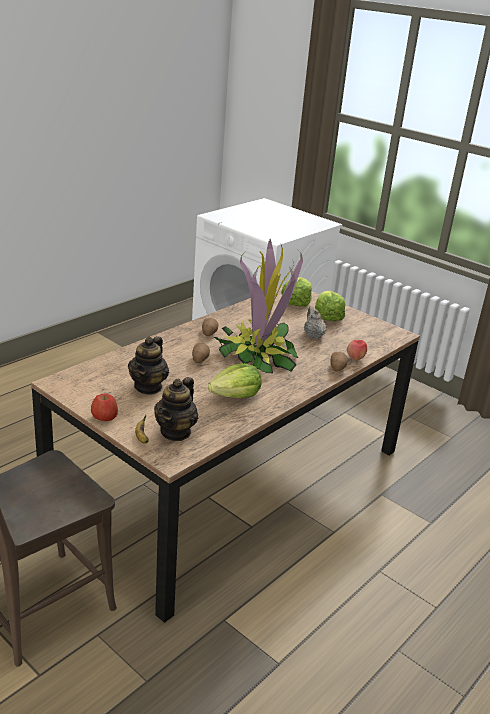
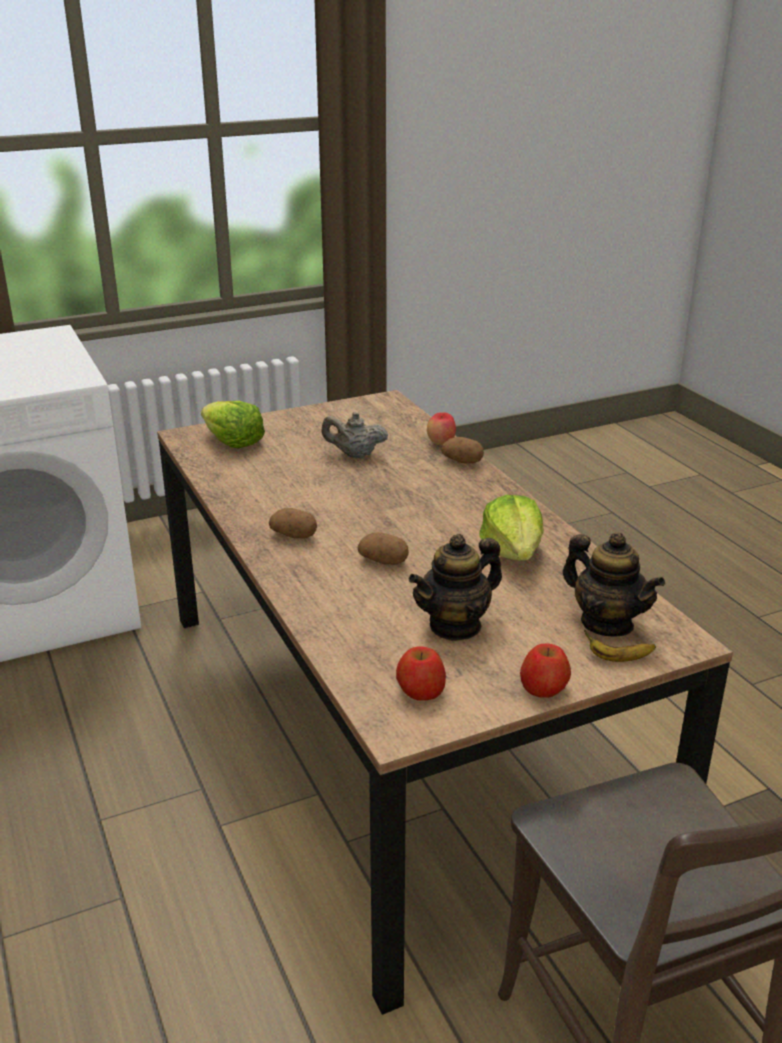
camera: 65 degrees left, 0 degrees up
(88, 384) = (421, 690): none -> apple
(148, 387) = (455, 625): teapot -> teapot turned 105 degrees clockwise
(257, 357) = (400, 511): potted plant -> none
(327, 316) = (300, 431): lettuce -> none

